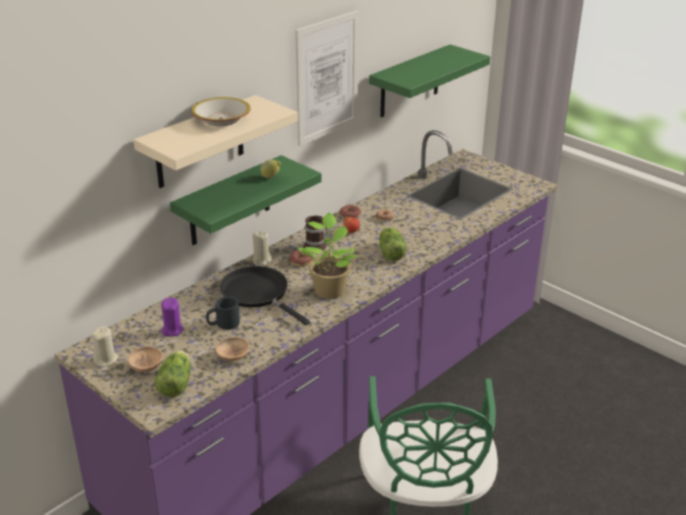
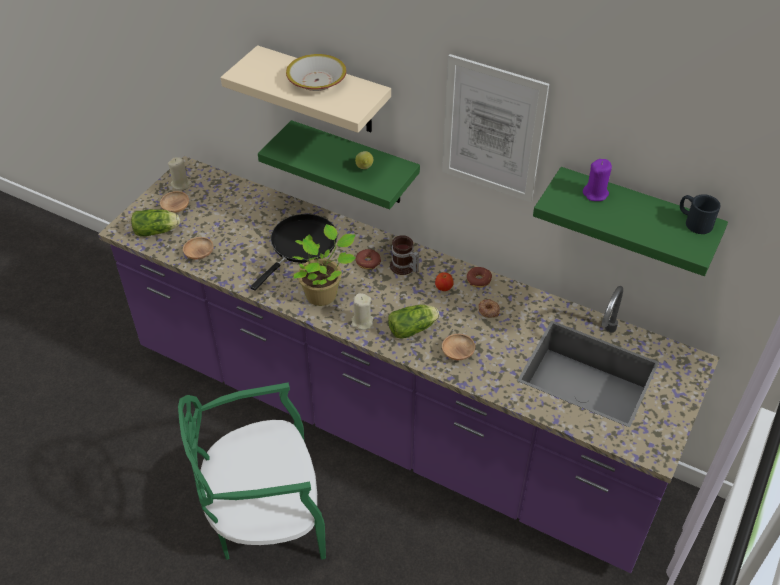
camera: 75 degrees right, 15 degrees up
(172, 330) = (229, 208): purple candle -> purple candle (595, 194)
(223, 324) = (246, 236): black mug -> black mug (694, 221)
(262, 260) = (360, 234): beige candle -> beige candle (362, 322)
(425, 237) = (457, 353): none -> brown bowl

